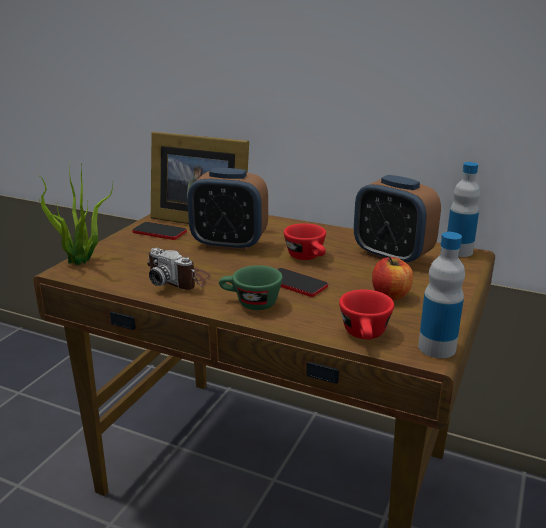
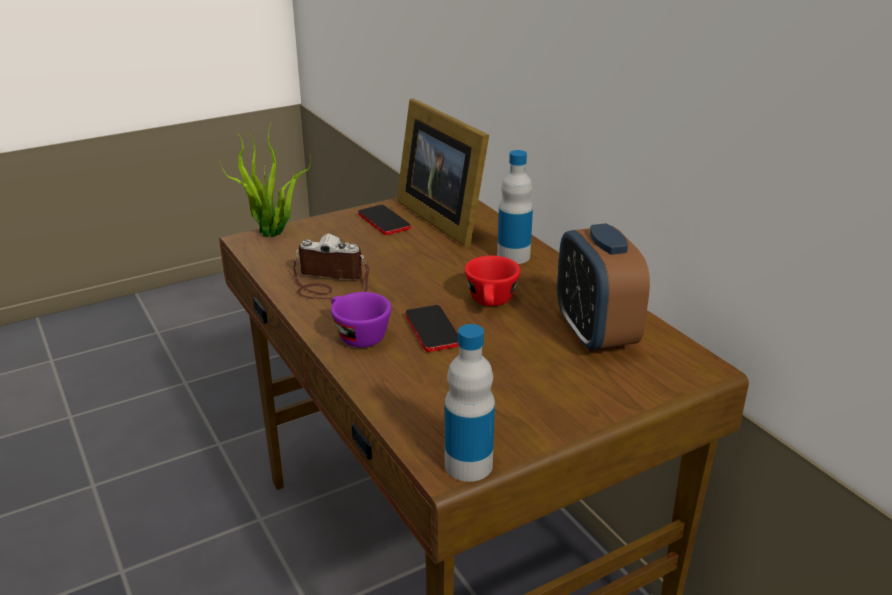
camera: 35 degrees right, 5 degrees up
(179, 279) = (329, 283): camera -> camera turned 120 degrees clockwise
(229, 244) = (432, 258): alarm clock -> none
(250, 303) = (356, 335): green cup -> purple cup
(365, 336) = (415, 418): red cup -> none
(390, 295) = (515, 383): apple -> none
(458, 251) = (694, 358): bottle -> bottle (513, 256)

